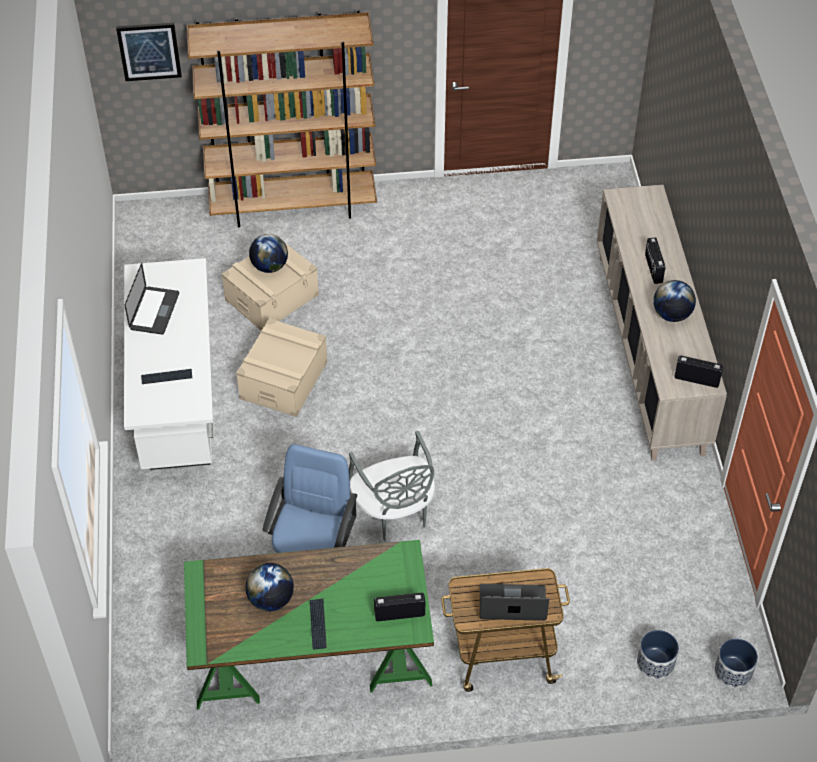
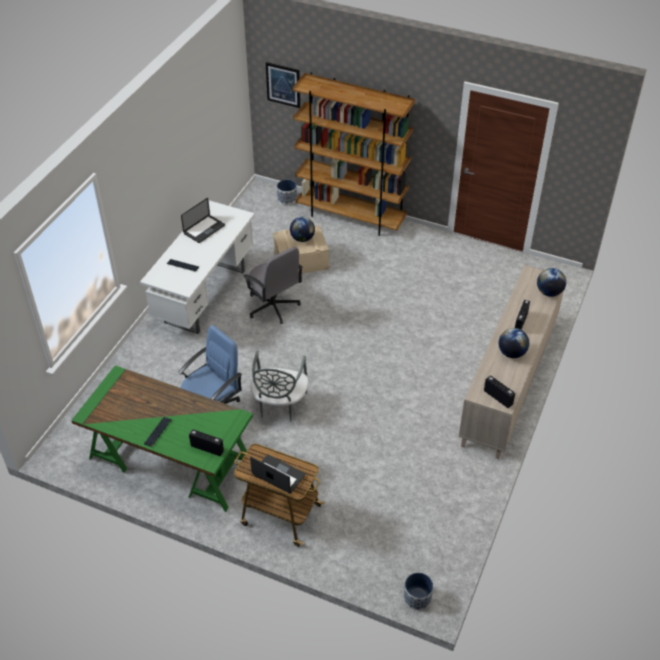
camera: 30 degrees right, 5 degrees down
(271, 599) = (143, 406): globe -> globe (549, 292)
(284, 380) = (273, 306): beige storage box -> grey office chair
(655, 663) = (371, 567): planter -> planter (287, 199)

